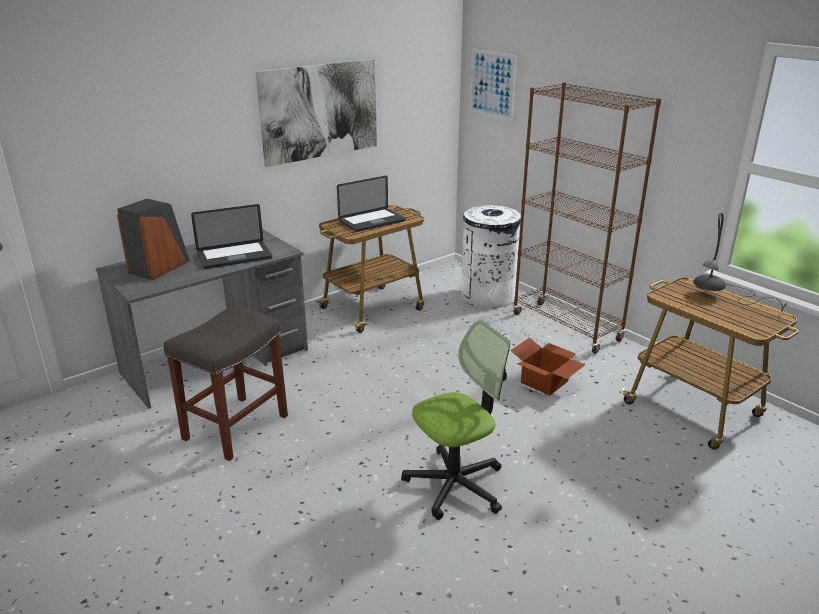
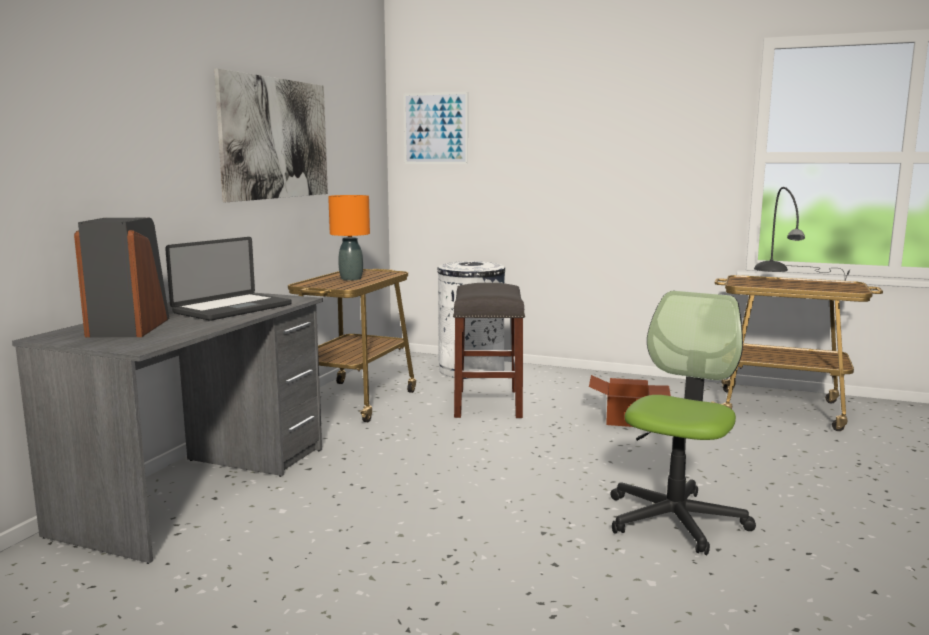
camera: 30 degrees left, 15 degrees down
(235, 428) = (324, 547): grey stool -> grey stool (488, 404)
(372, 221) = (351, 279): laptop -> orange table lamp
(566, 327) = (583, 378): brown bookcase -> none

